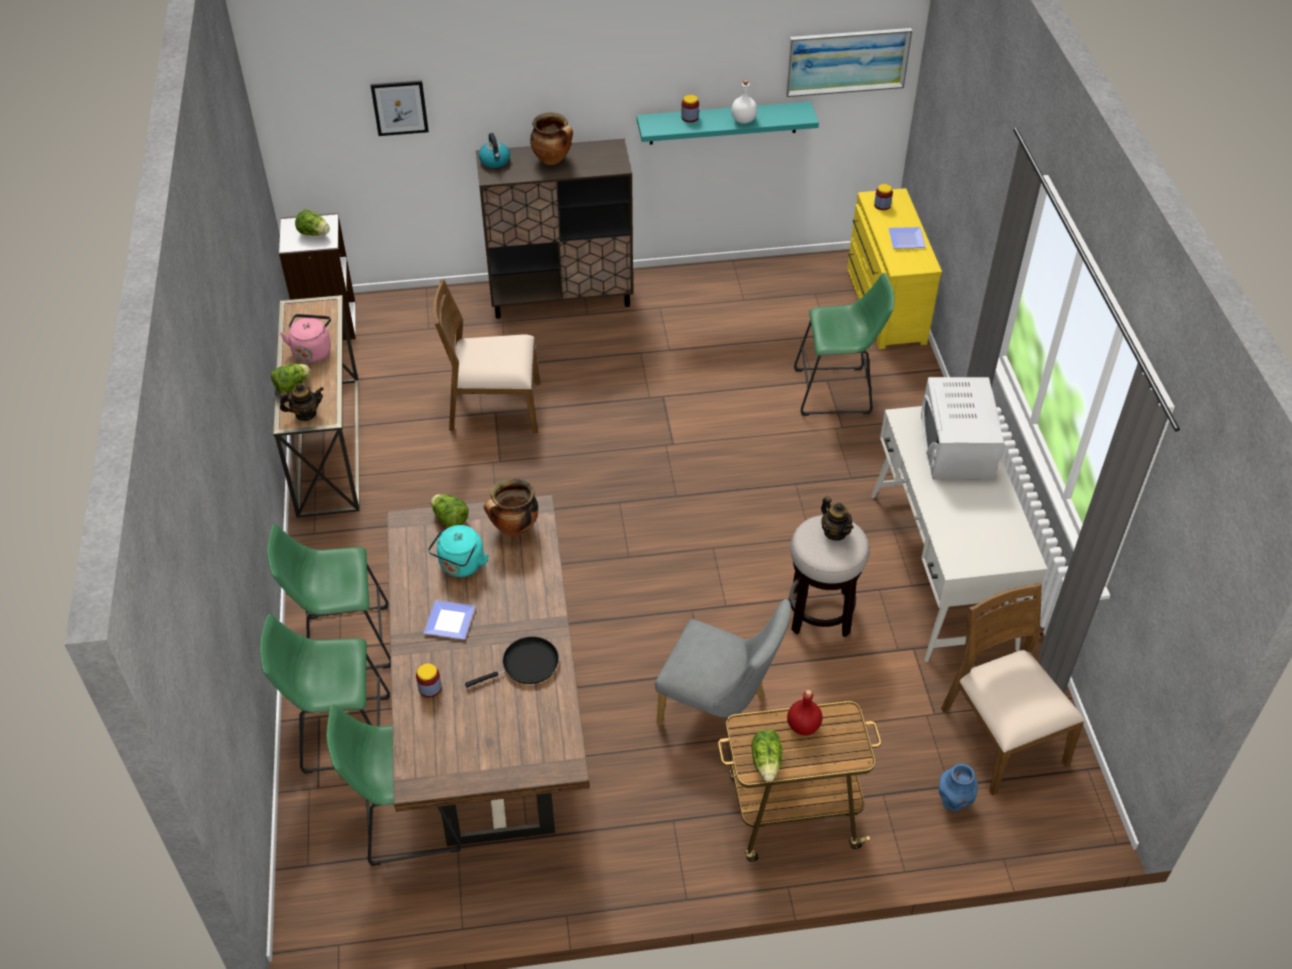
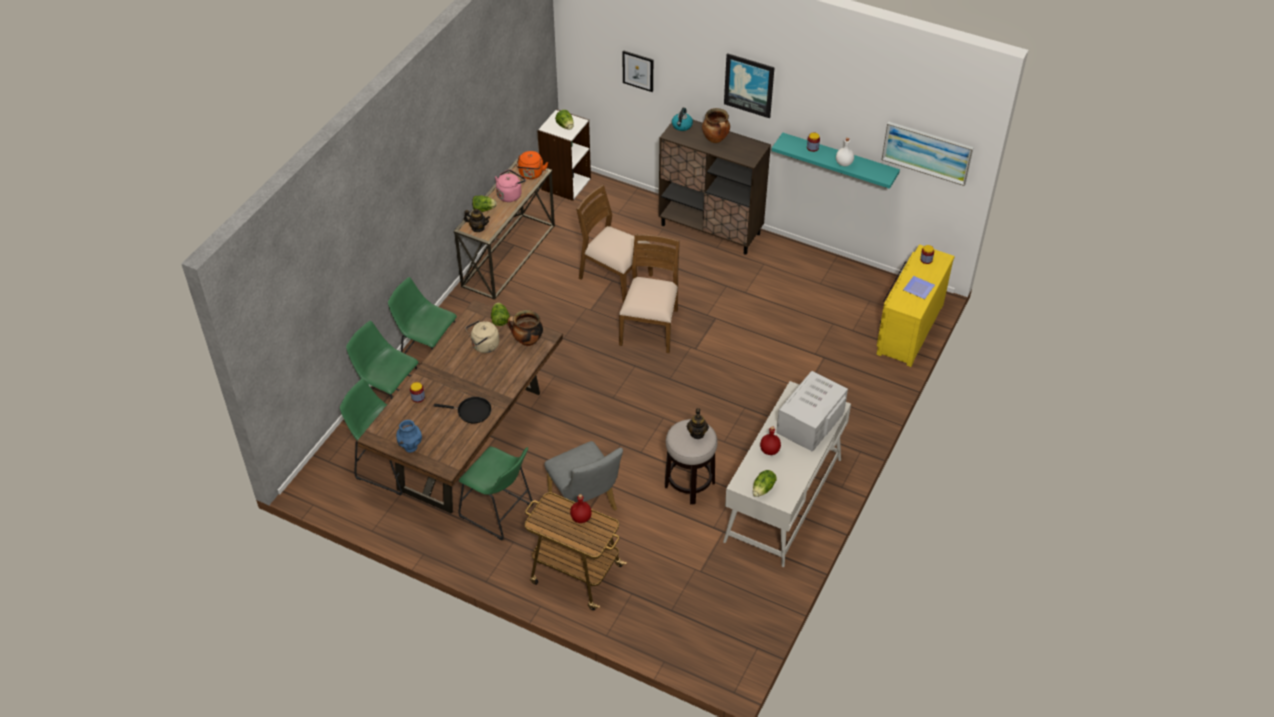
camera: 35 degrees right, 0 degrees up
(318, 313) = (531, 174): none -> orange kettle
(451, 620) = (456, 371): plate -> none
(460, 566) = (484, 346): turquoise kettle -> beige kettle
(578, 62) = (749, 85): none -> picture
(767, 762) = (546, 523): lettuce -> lettuce (763, 489)
(837, 392) = (823, 367): green stool -> green stool (499, 513)
(947, 505) = (769, 451): none -> red bottle
(953, 802) = (665, 619): blue vase -> blue vase (410, 447)
(1001, 736) = (726, 603): brown chair -> brown chair (650, 327)

